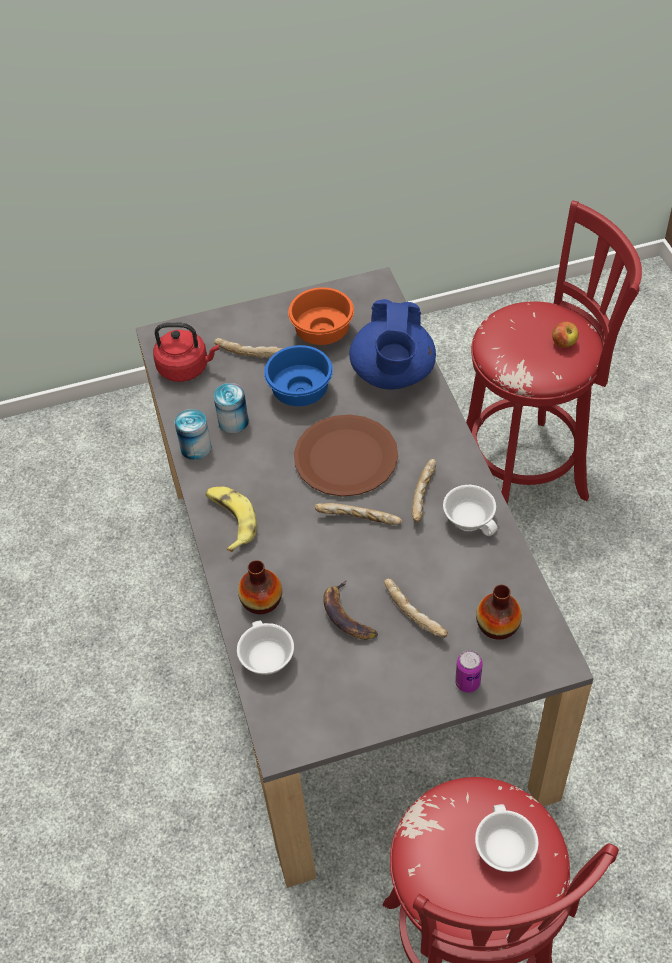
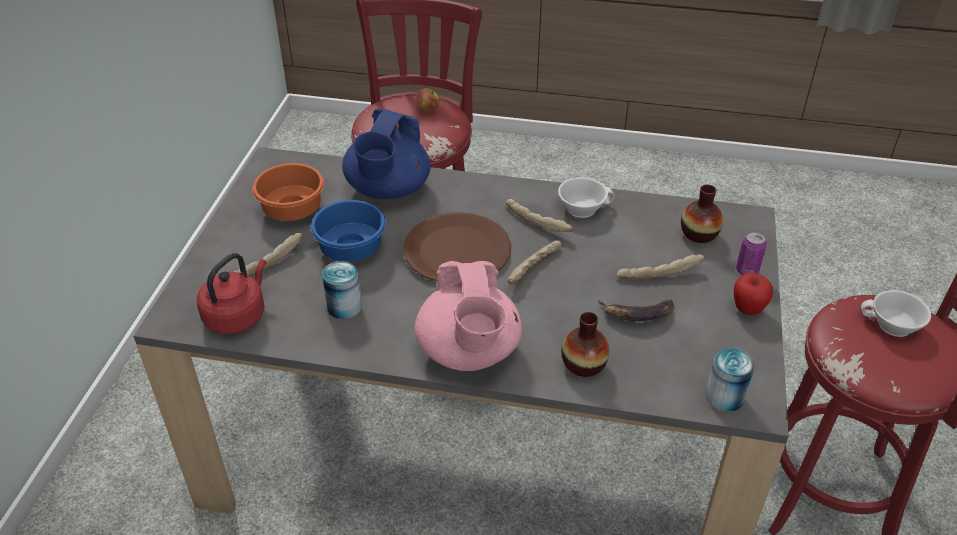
camera: 65 degrees left, 10 degrees down
(196, 448) = (353, 345): can -> can (725, 396)
(230, 520) = (469, 352): banana -> pink teapot
(264, 659) = (653, 386): white cup -> none
(393, 375) = (387, 190): blue teapot -> blue teapot turned 75 degrees clockwise
(409, 700) = (747, 309): none -> apple

